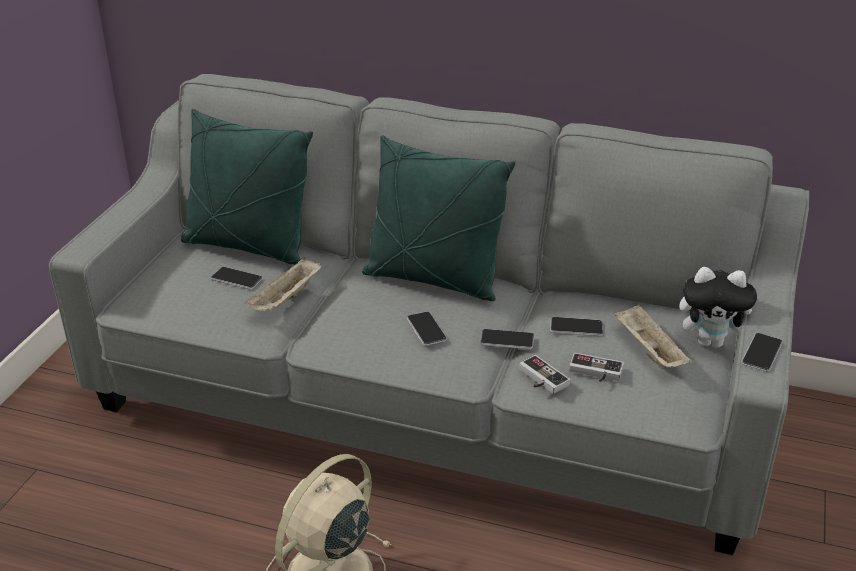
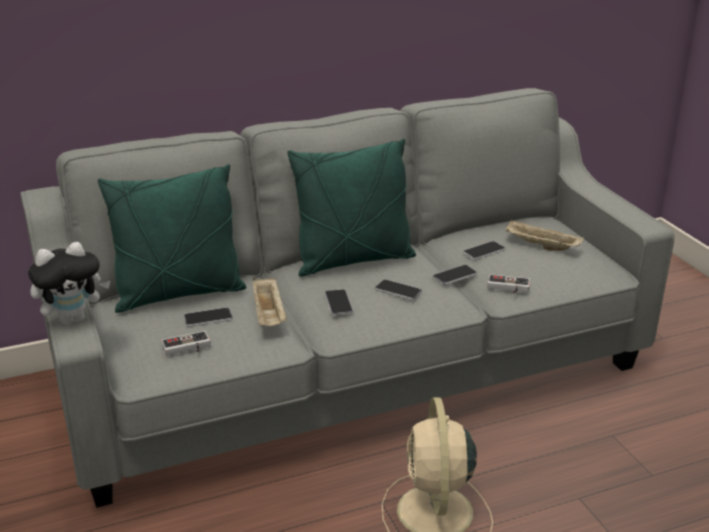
camera: 40 degrees left, 5 degrees down
(594, 373) = (533, 270): game controller -> game controller (187, 348)
(712, 342) = (562, 229): plush toy -> plush toy (73, 319)
(761, 353) = (626, 213): phone -> phone (338, 303)

